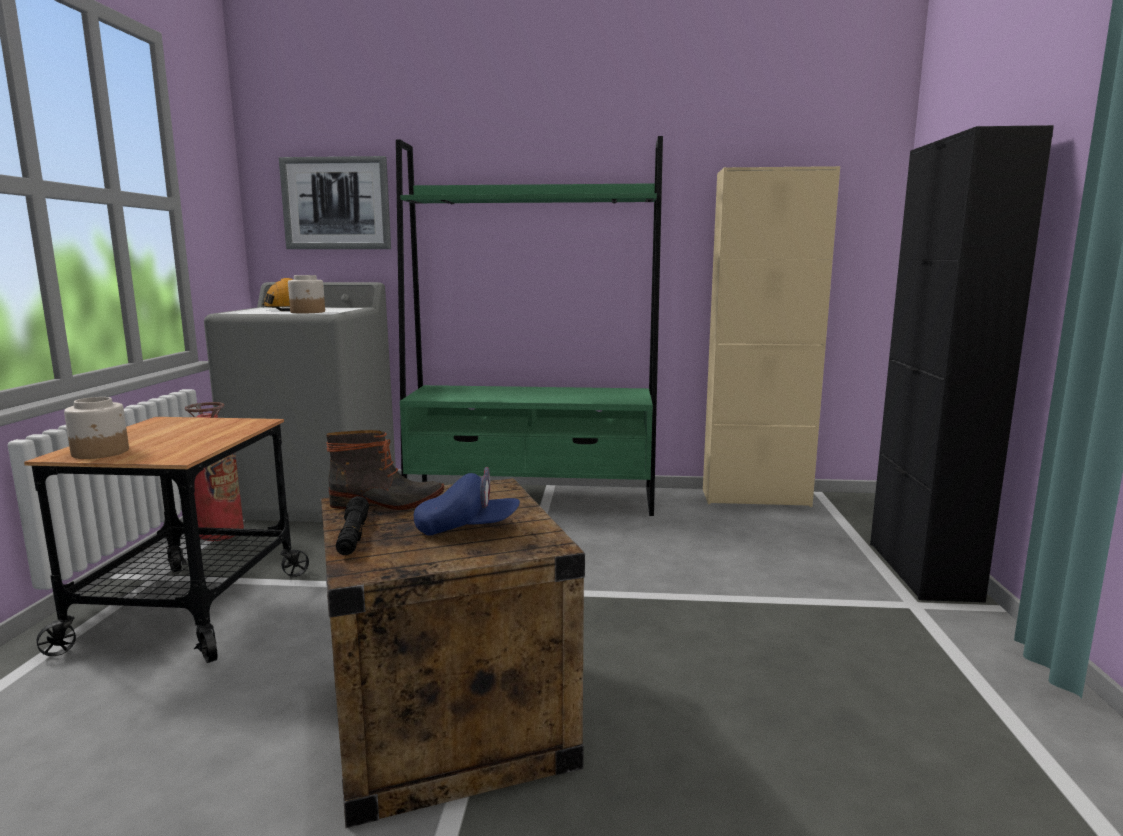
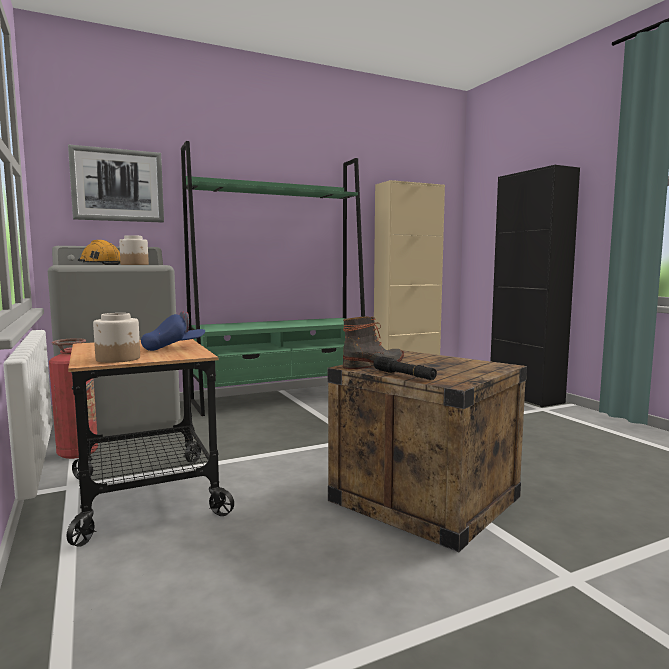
camera: 30 degrees left, 5 degrees down
(467, 529) = (451, 366): blue cap -> blue cap (174, 348)

